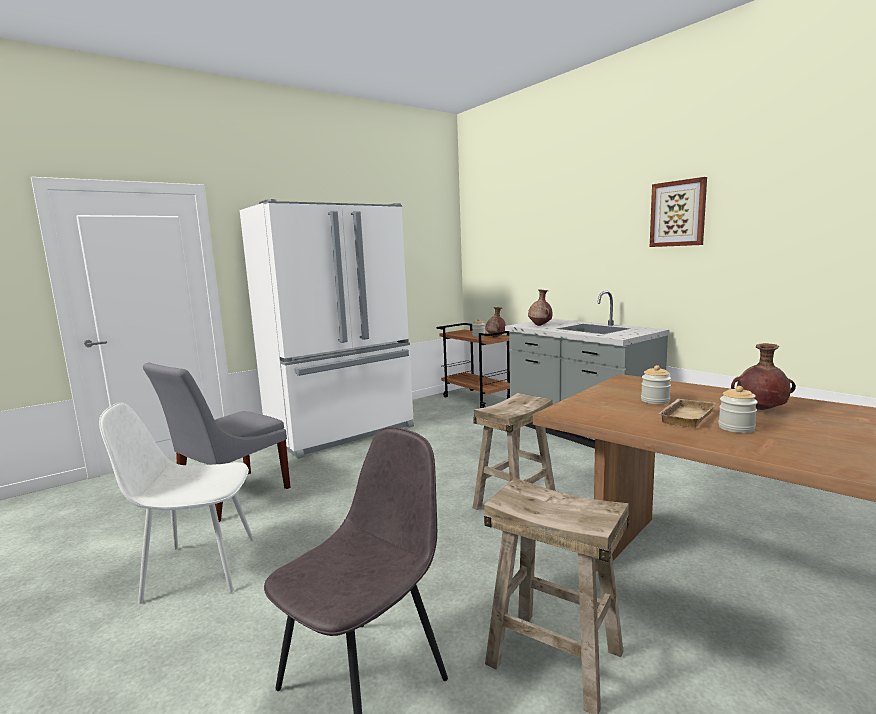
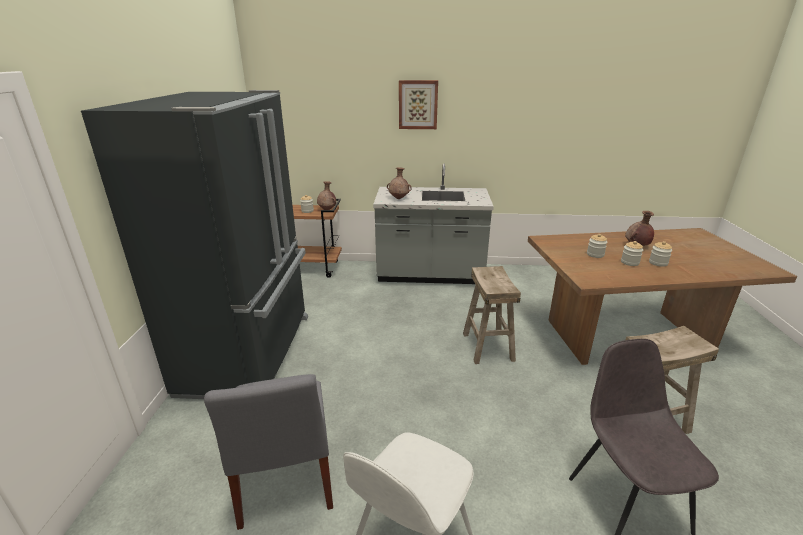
camera: 50 degrees left, 15 degrees up
(342, 432) = (251, 352): white fridge -> black fridge
(678, 213) = (493, 104): picture -> picture (418, 105)
(684, 416) = (629, 262): beige tray -> jar

